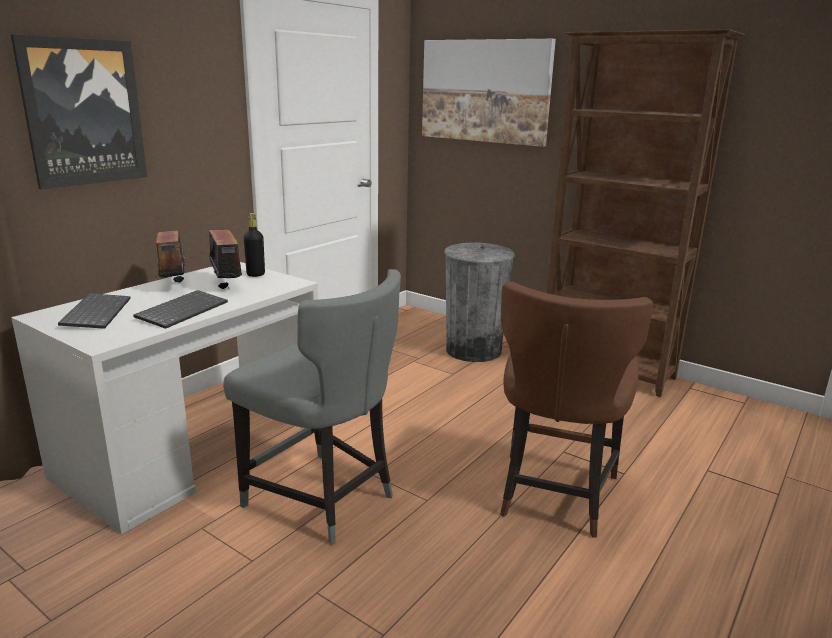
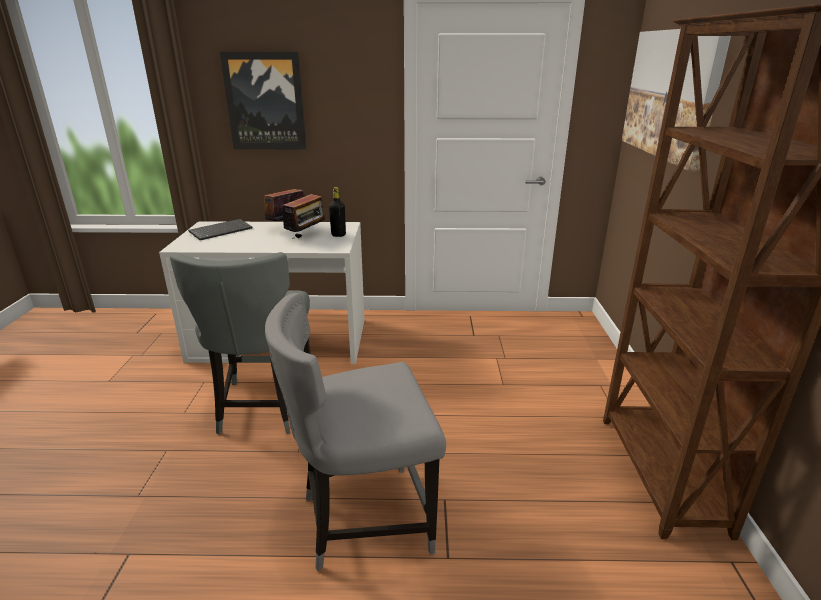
camera: 55 degrees right, 5 degrees up
(182, 310) = (246, 243): keyboard -> none
(473, 350) = (563, 376): grey trash can -> none
(554, 495) = (363, 519): brown chair -> grey chair

